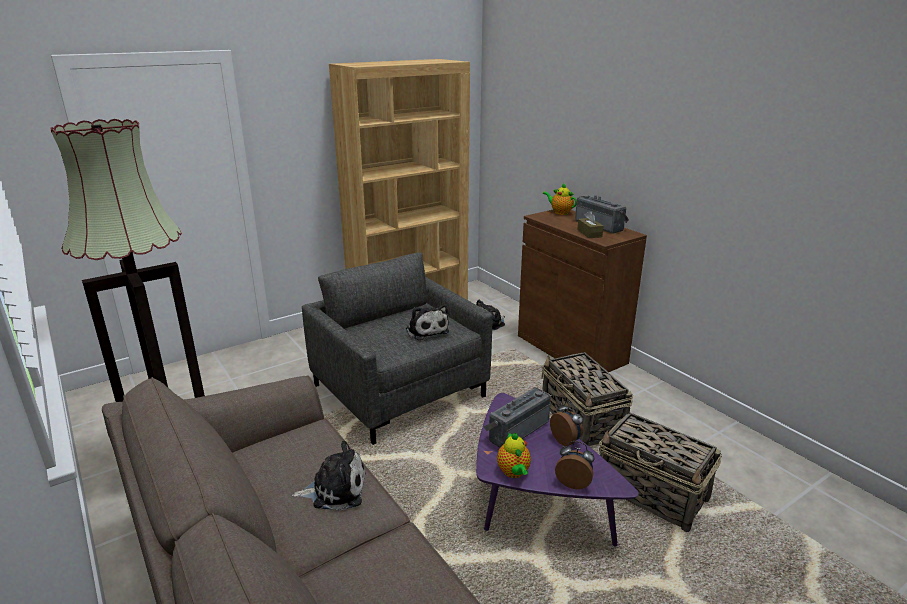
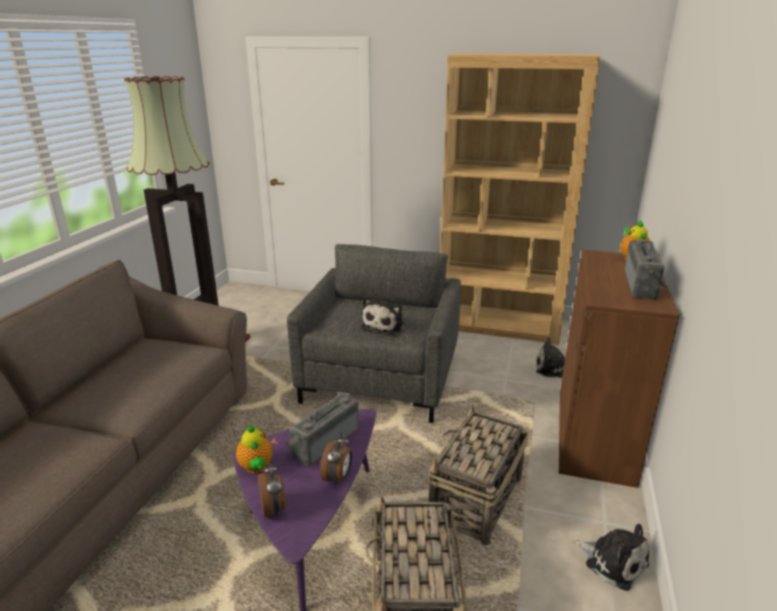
camera: 50 degrees right, 0 degrees up
(335, 490) = (137, 390): plush toy -> plush toy (613, 561)
(513, 473) = (256, 467): teapot -> teapot turned 60 degrees counterclockwise
(516, 430) = (323, 442): radio -> radio turned 60 degrees counterclockwise
(589, 233) = (605, 287): brown tissue box -> none

